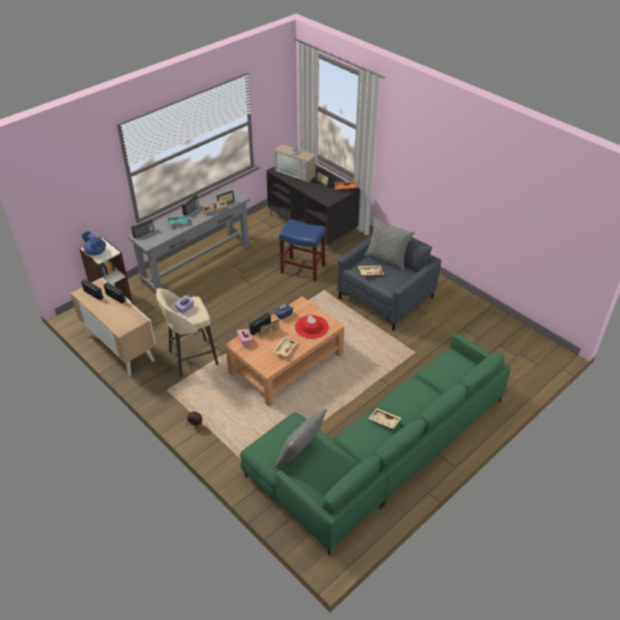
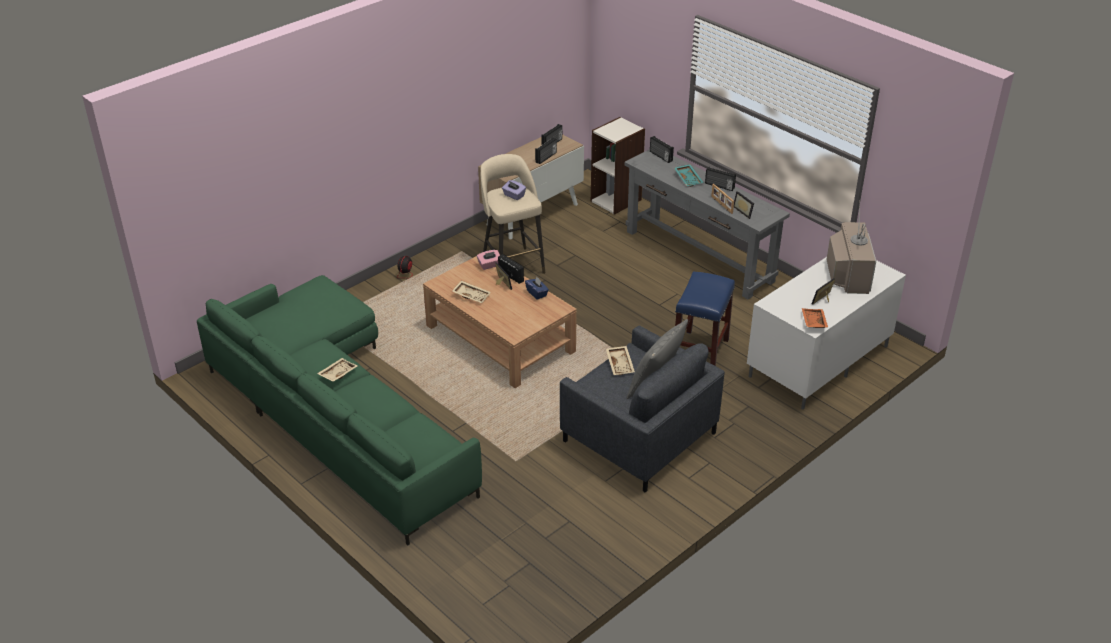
camera: 90 degrees right, 5 degrees down
(95, 252) = (614, 127): blue teapot -> none
(297, 172) = (847, 273): television -> television turned 150 degrees clockwise
(300, 453) = (305, 310): grey pillow -> none
(311, 327) = (512, 317): red hat -> none
(313, 224) = (819, 362): black tv stand -> white tv stand

